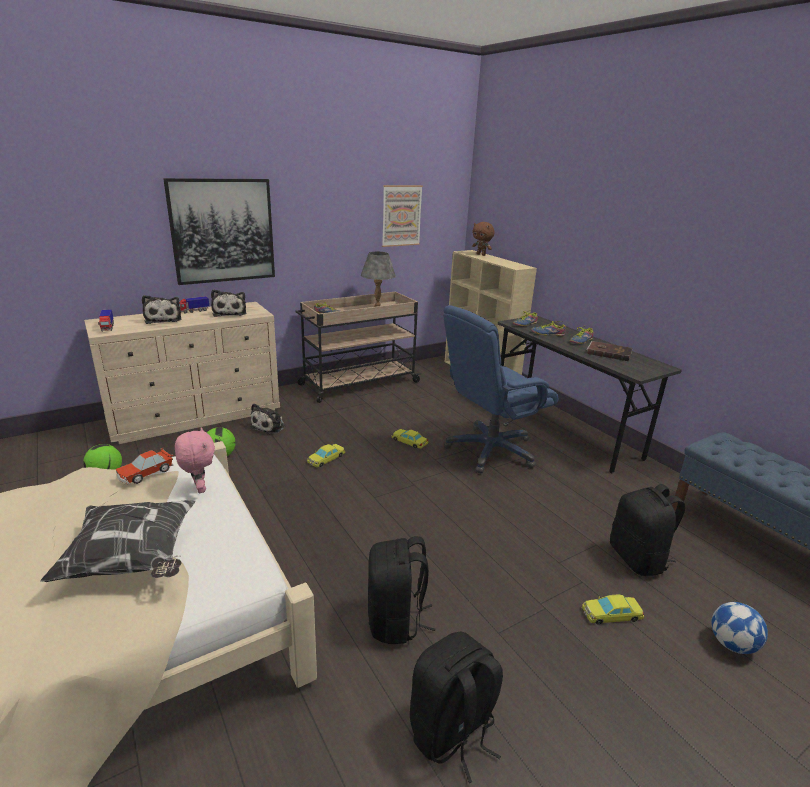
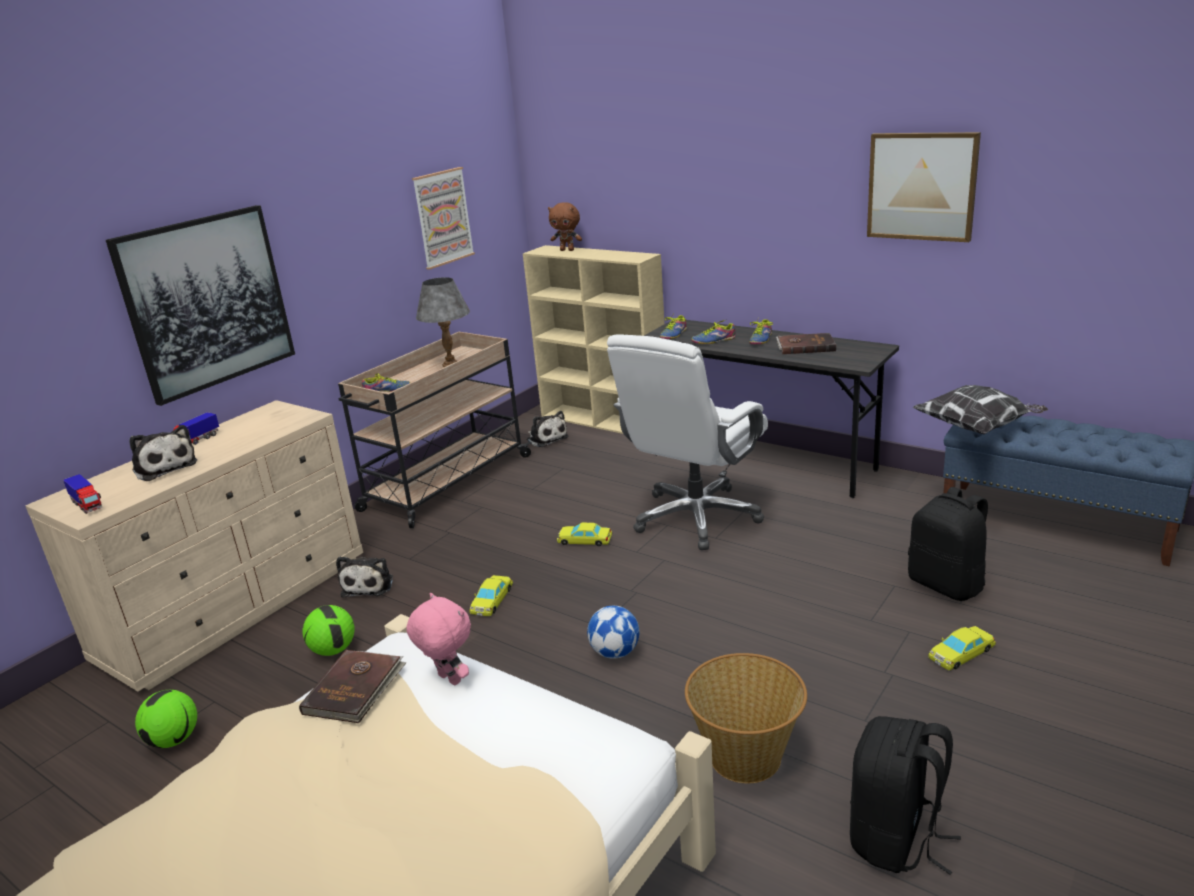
camera: 20 degrees left, 0 degrees up
(133, 560) = (467, 790): pillow -> pillow (977, 428)
(146, 473) = (355, 689): toy car -> brown book
(230, 313) = (259, 428): plush toy -> plush toy (546, 438)
(395, 621) = (746, 756): black backpack -> basket
(490, 451) = (696, 517): blue office chair -> white office chair
(728, 246) = (922, 186): none -> picture
(732, 644) = (1088, 636): football -> football (615, 653)

